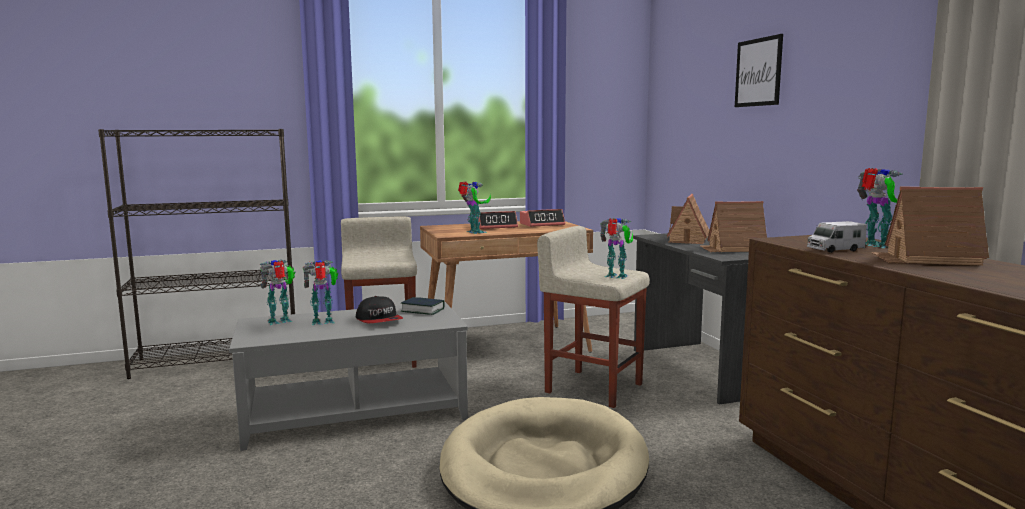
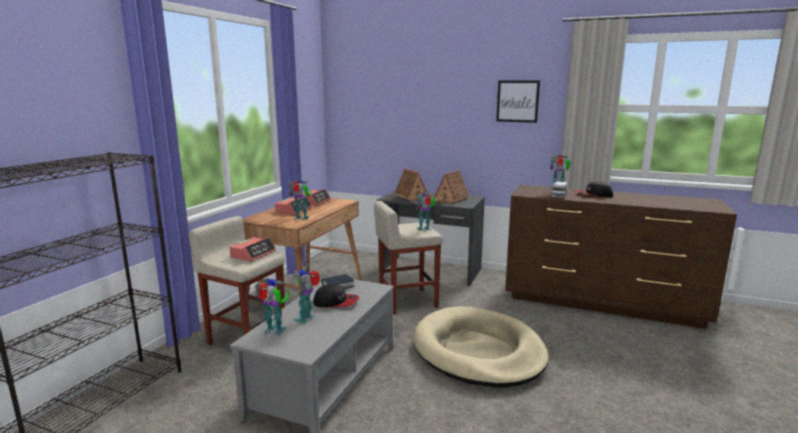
camera: 50 degrees left, 5 degrees up
(281, 321) = (275, 331): toy robot -> toy robot turned 105 degrees clockwise
(389, 258) = (253, 254): none -> alarm clock
(758, 72) = (437, 94): picture -> picture (517, 101)
(926, 259) = (593, 195): toy house -> cap

